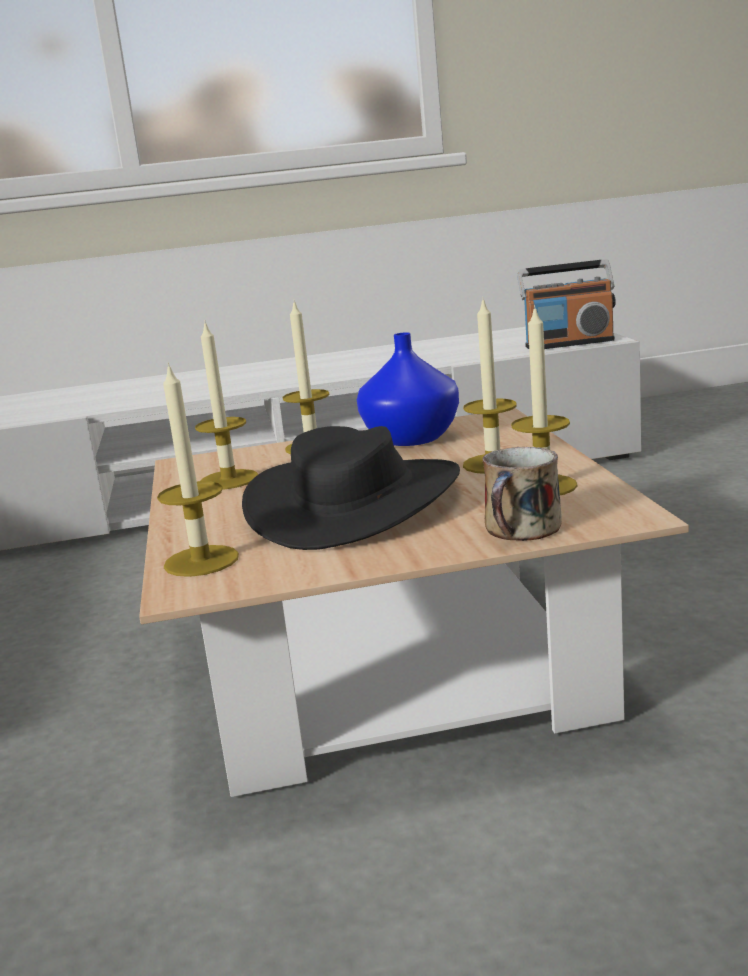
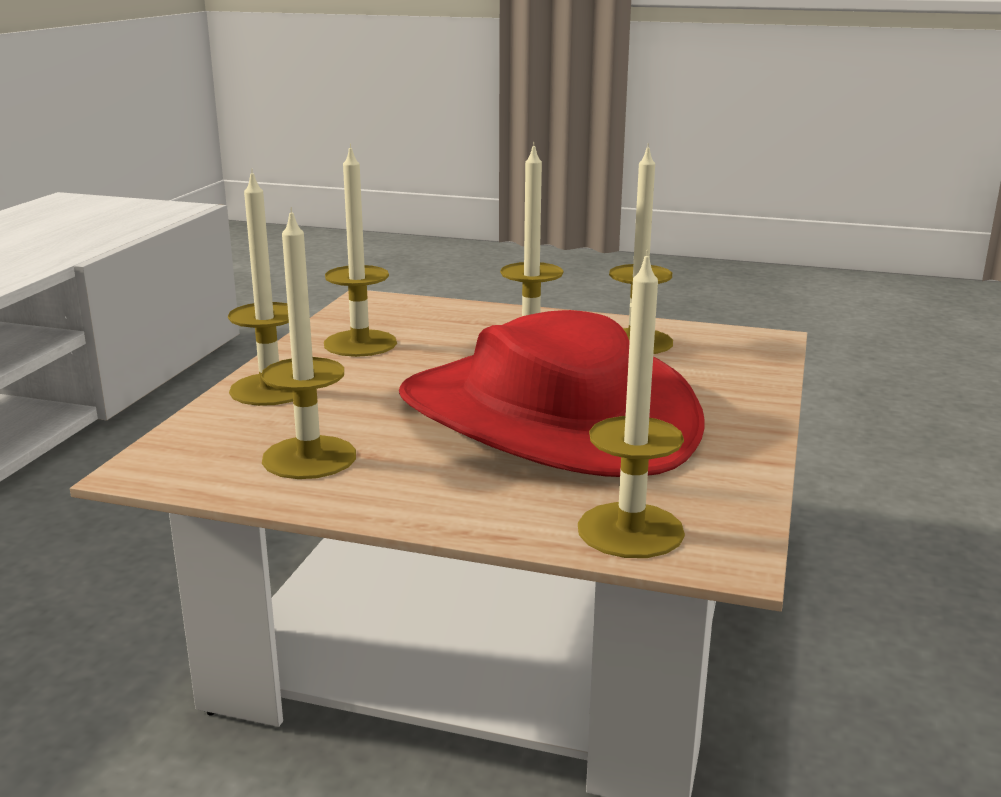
camera: 65 degrees left, 5 degrees up
(355, 502) = (547, 415): black hat -> red hat
(413, 438) = (360, 343): blue vase -> candle
(522, 529) = (743, 375): mug -> none
(569, 343) = (152, 218): radio -> none

